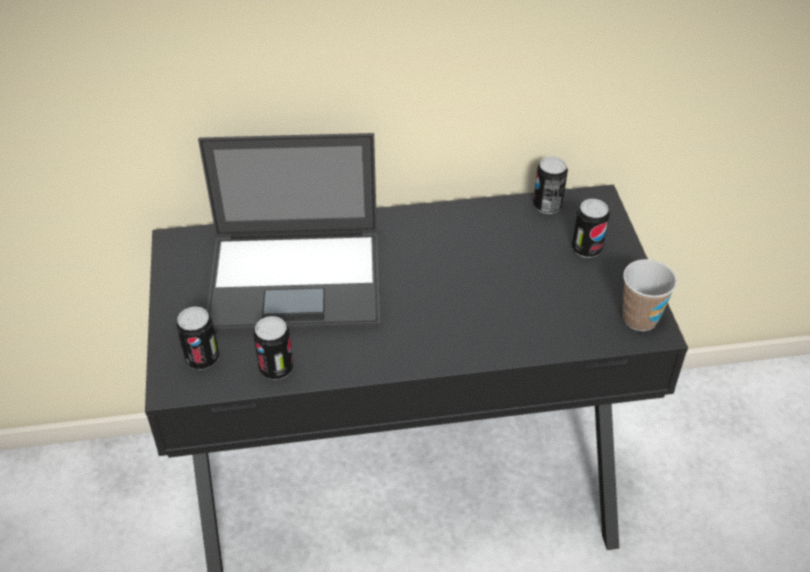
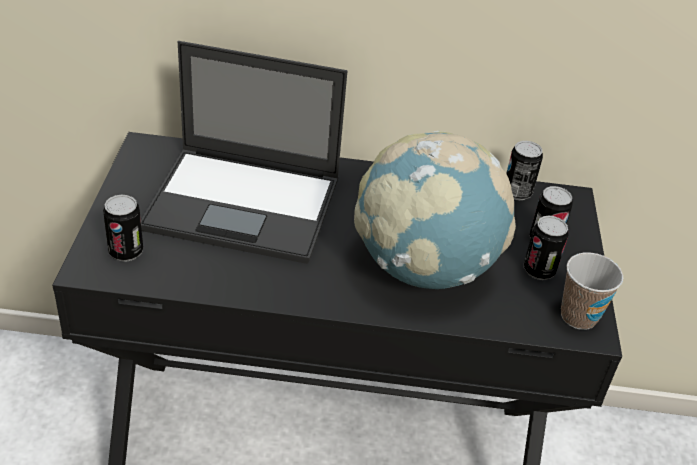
camera: 10 degrees right, 5 degrees down
(276, 368) = (193, 277): can -> can (539, 270)
(487, 305) = (424, 268): none -> globe

